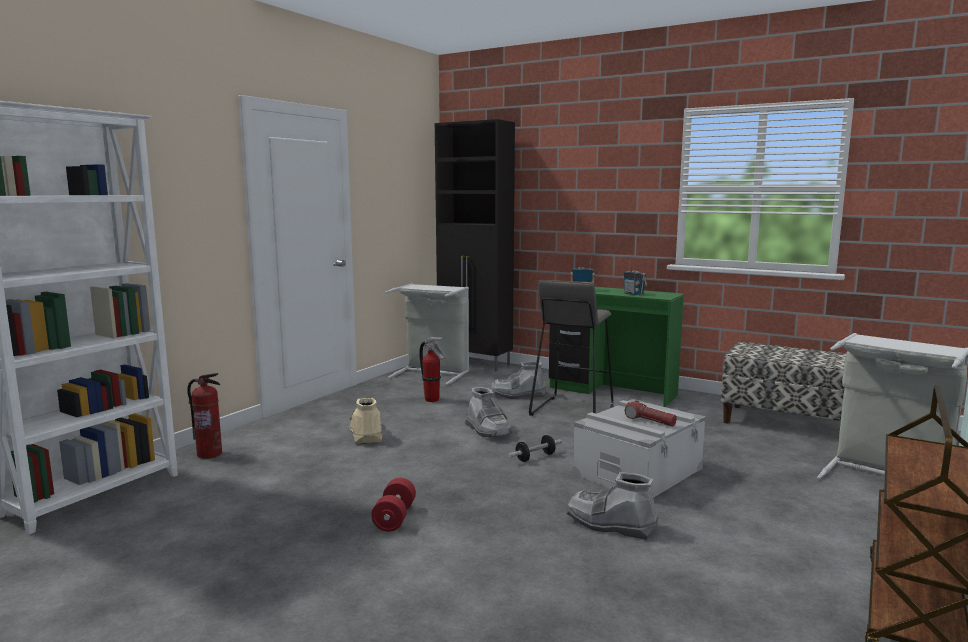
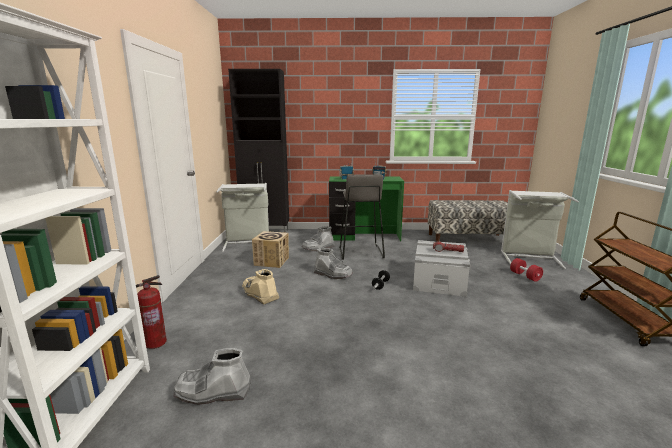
camera: 30 degrees left, 5 degrees up
(394, 518) = (359, 349): red dumbbell -> red dumbbell (525, 276)
(432, 400) = (272, 261): fire extinguisher -> cardboard box
(610, 524) = (469, 314): grey boot -> grey boot (213, 392)

